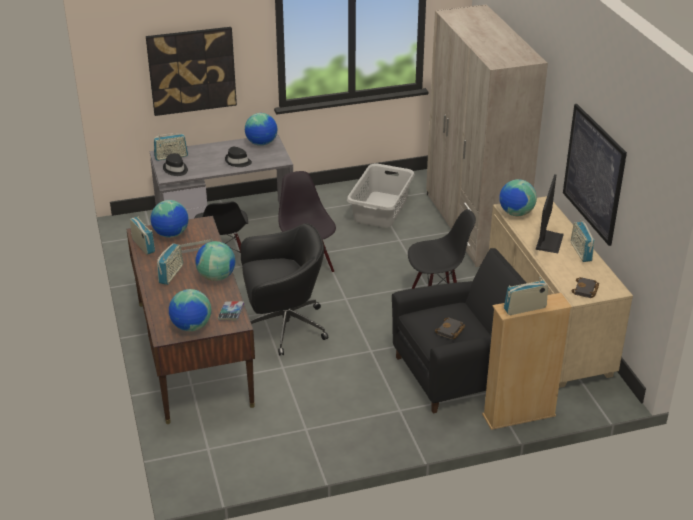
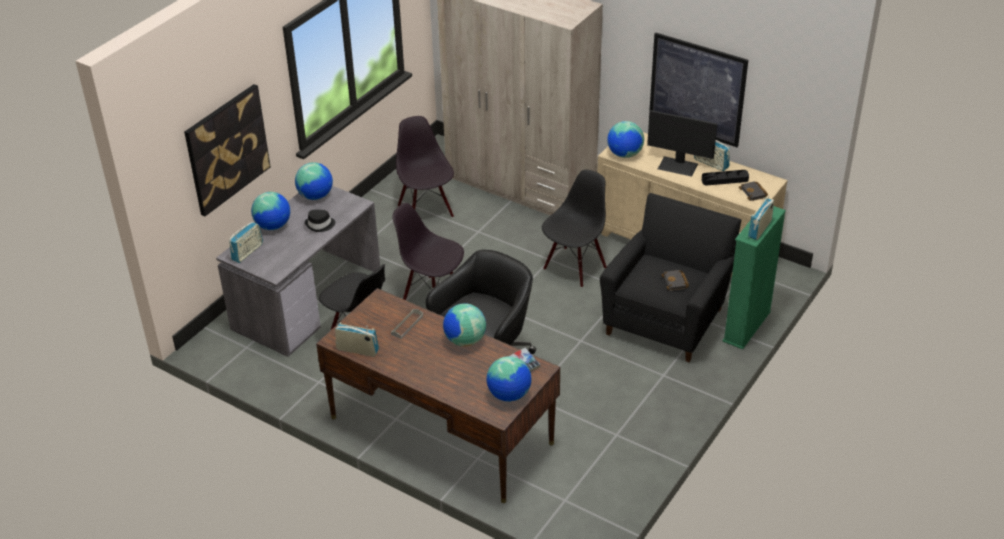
camera: 40 degrees left, 5 degrees up
(171, 234) = (367, 325): globe -> globe (273, 226)
(171, 274) = (422, 361): radio -> none
(175, 169) = (271, 262): black hat -> none
(381, 209) = (426, 211): grey laundry basket -> black chair
(519, 415) = (747, 326): beige bookcase -> green bookcase
(548, 241) = (678, 166): monitor -> monitor turned 135 degrees clockwise
(574, 269) = (725, 180): none -> black tray

